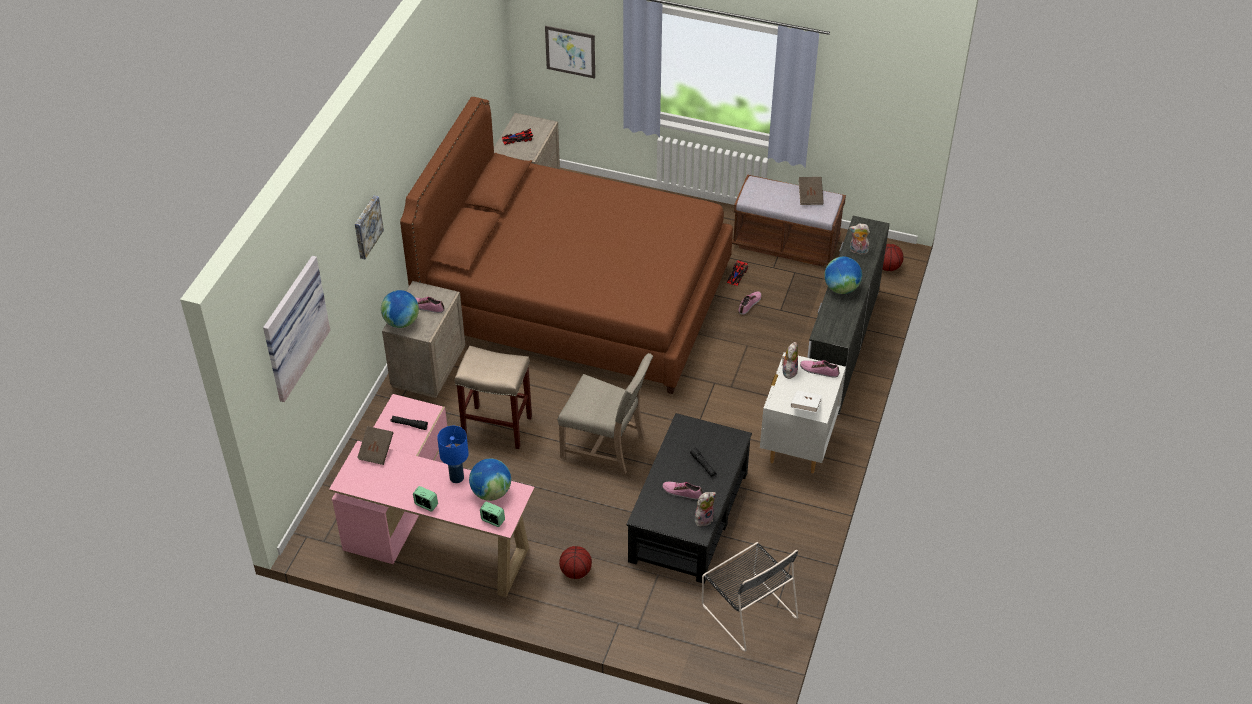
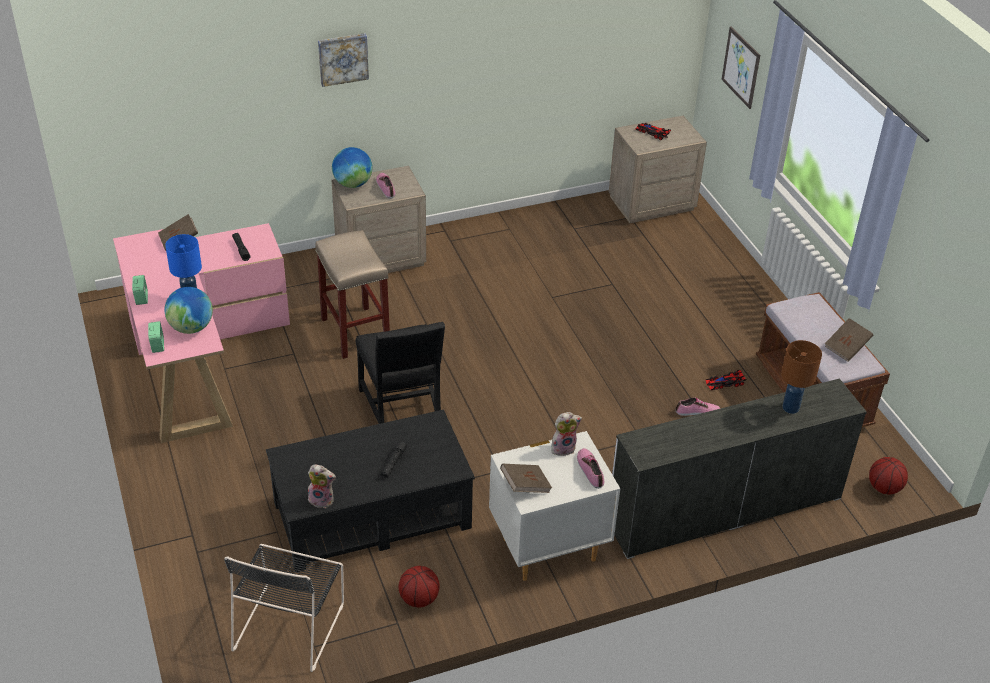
camera: 50 degrees right, 5 degrees down
(292, 327) = (167, 73): picture -> none
(575, 298) = (562, 296): brown bed -> none
(575, 572) = (230, 472): basketball -> basketball (418, 599)
(606, 446) = (403, 411): beige chair -> black chair
(682, 492) = (343, 466): shoe -> none
(805, 407) = (525, 486): white book -> brown book
(841, 288) = (719, 423): globe -> none
(858, 251) = (791, 408): plush toy -> brown table lamp

